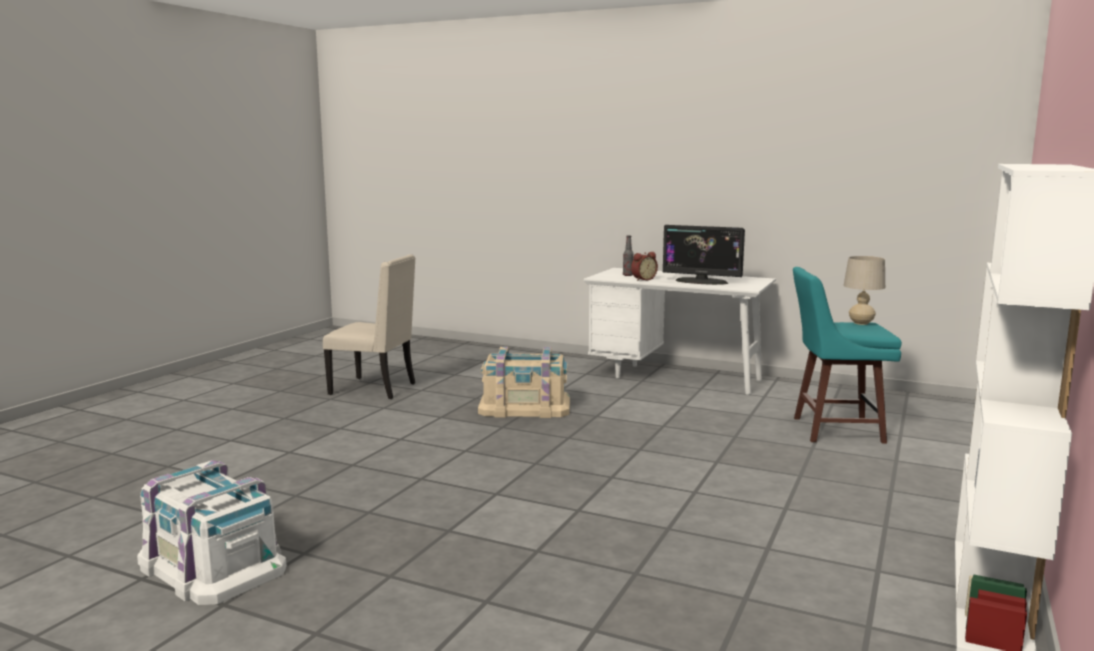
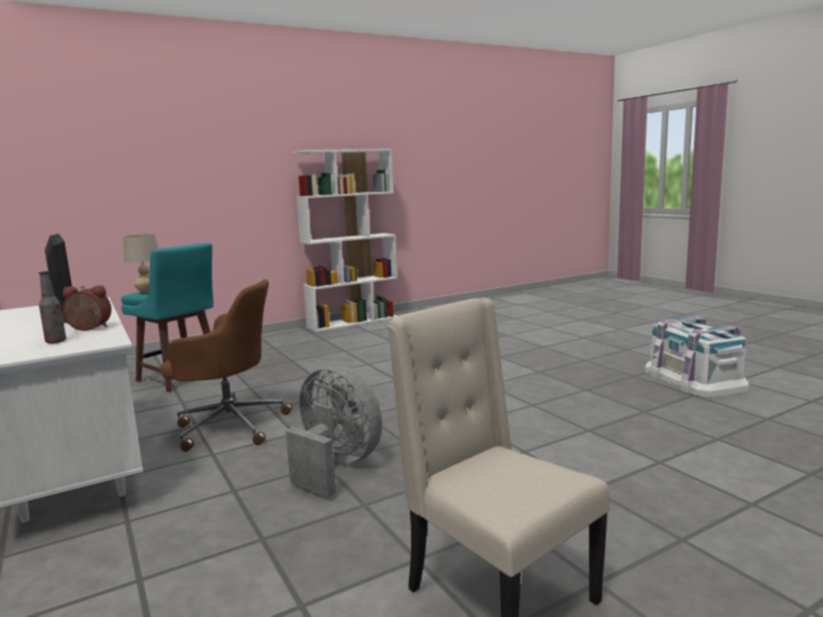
camera: 145 degrees left, 0 degrees up
(525, 407) = (335, 466): beige storage box -> grey fan
(658, 410) = (229, 426): none -> brown office chair

